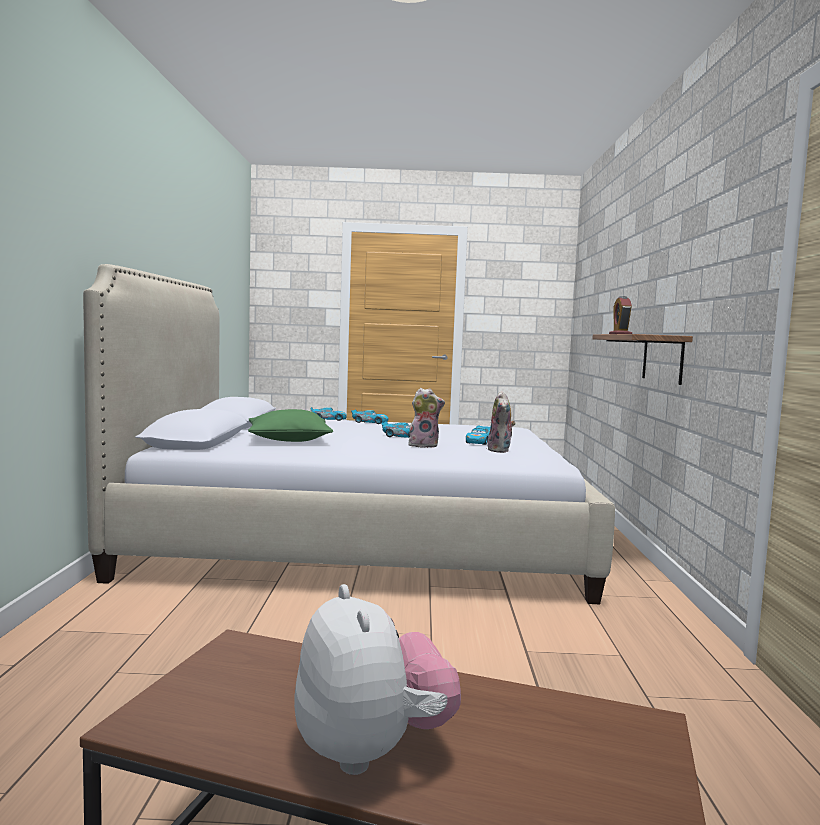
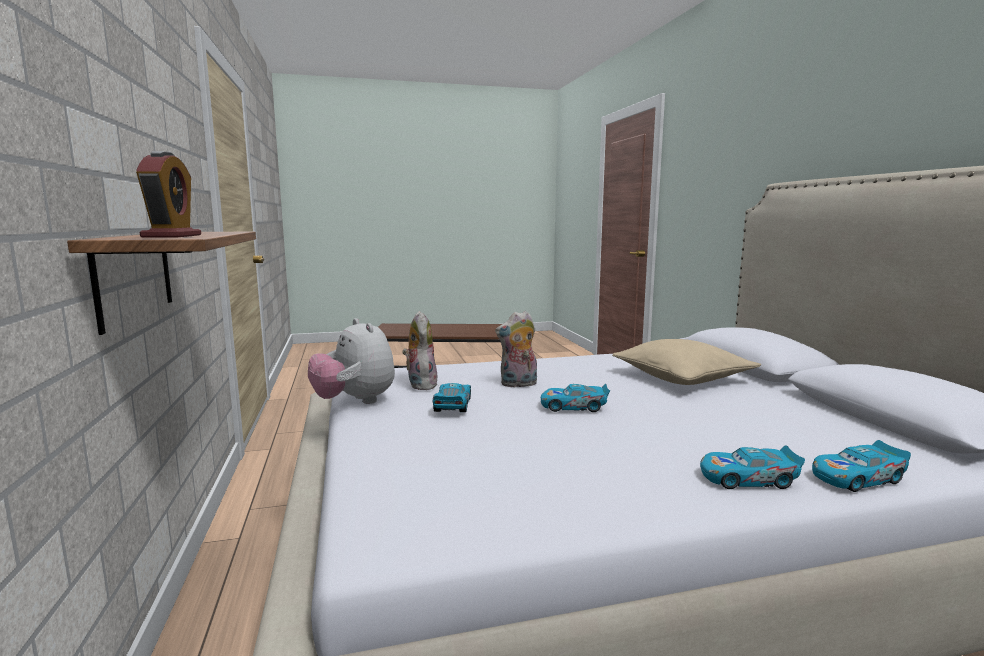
camera: 165 degrees right, 5 degrees up
(288, 440) = (682, 378): green pillow -> beige pillow
(371, 751) = (448, 326): plush toy -> plush toy (355, 401)

